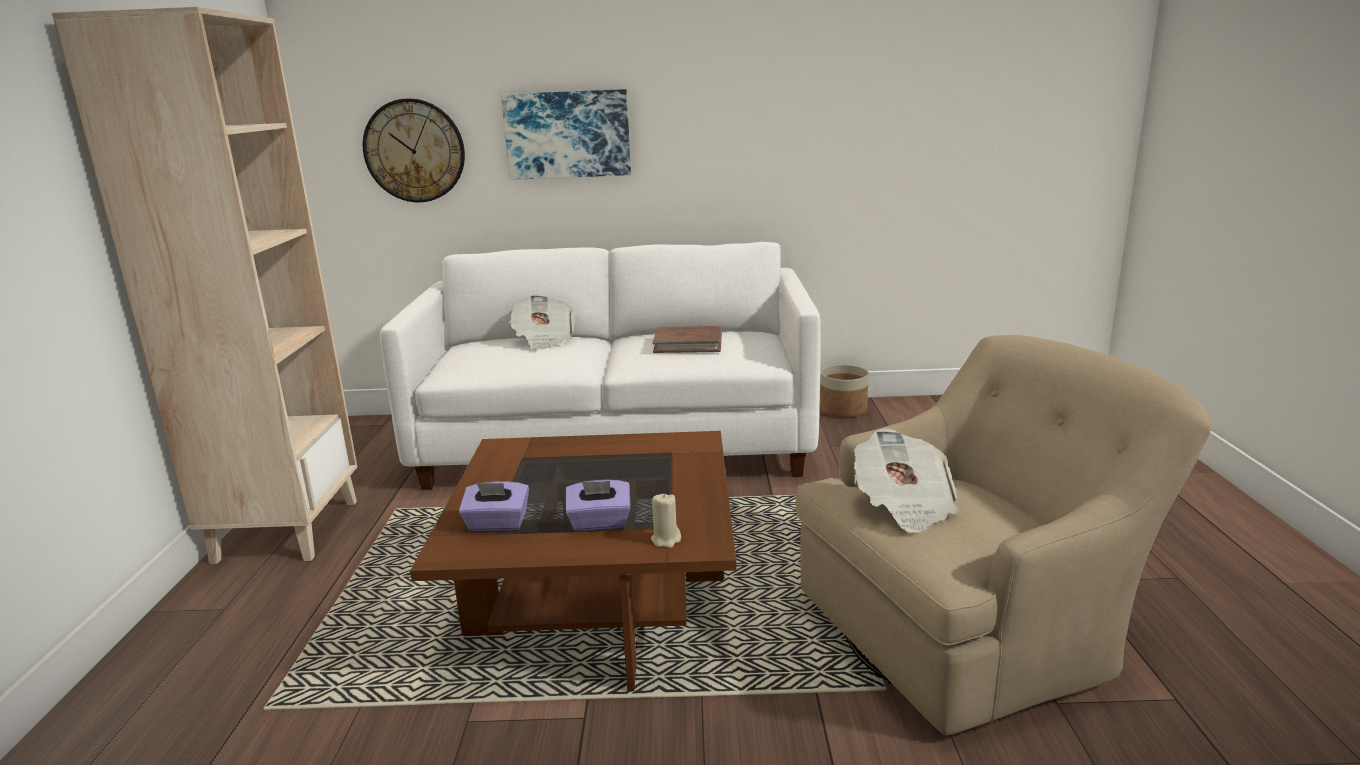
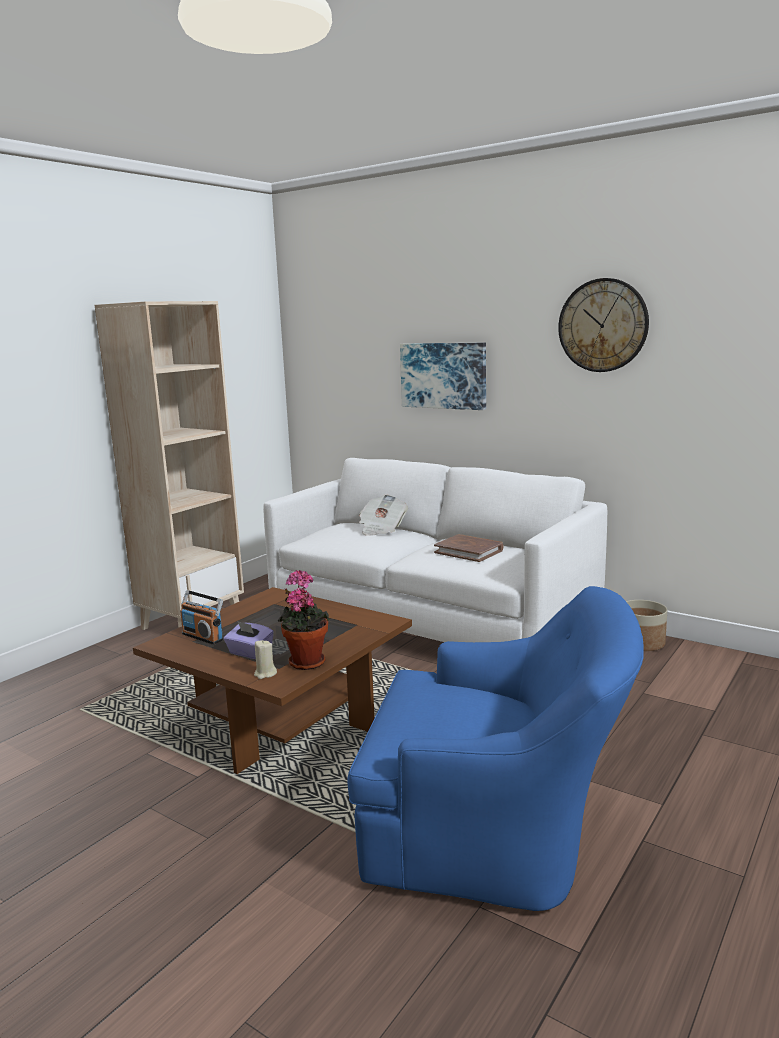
camera: 35 degrees right, 5 degrees down
(414, 151) = (348, 381): wall clock -> wall clock (603, 325)
(497, 524) = (203, 637): purple tissue box -> radio
(687, 509) = (305, 661): none -> potted plant
(903, 506) = (426, 701): newspaper -> none
(973, 626) = (498, 832): beige armchair -> blue armchair

